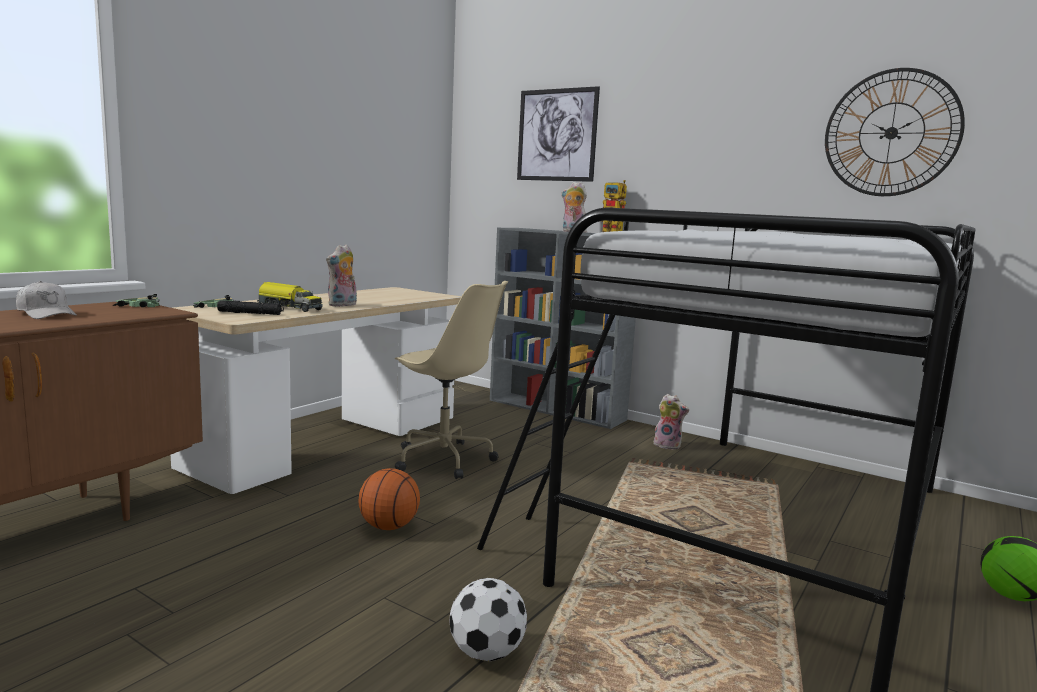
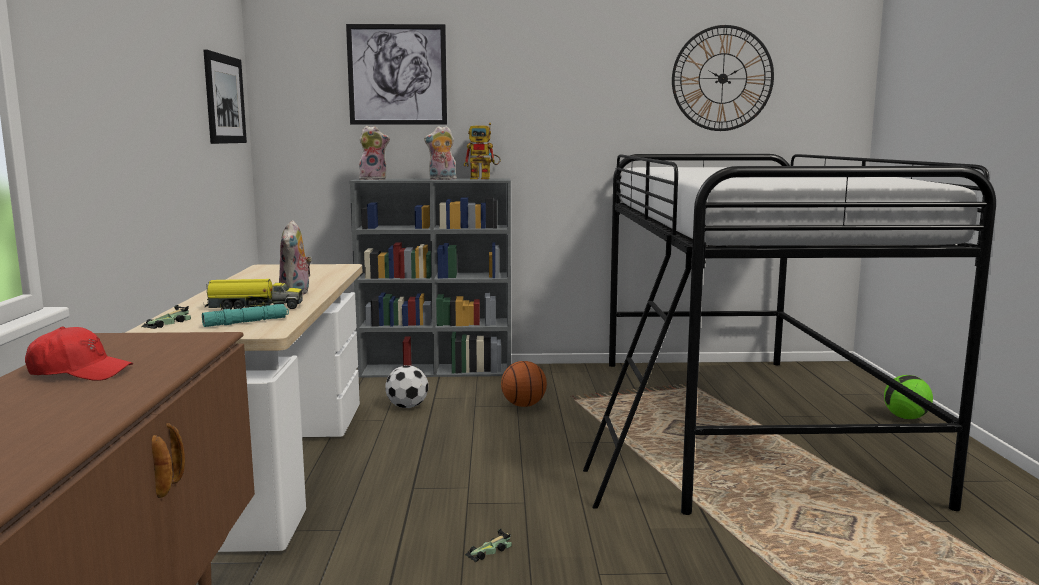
camera: 35 degrees left, 0 degrees up
(46, 314) = (79, 372): white cap -> red cap
(138, 306) = (138, 338): toy car -> toy car (490, 550)
(250, 313) = (246, 322): black flashlight -> turquoise flashlight
(388, 527) = (492, 520): basketball -> basketball (523, 405)
(409, 154) = (224, 99): none -> picture
(446, 460) = (428, 445): beige office chair -> none
(487, 652) = (735, 575): football -> football (407, 406)
(668, 445) = (577, 378): plush toy -> plush toy (374, 179)

